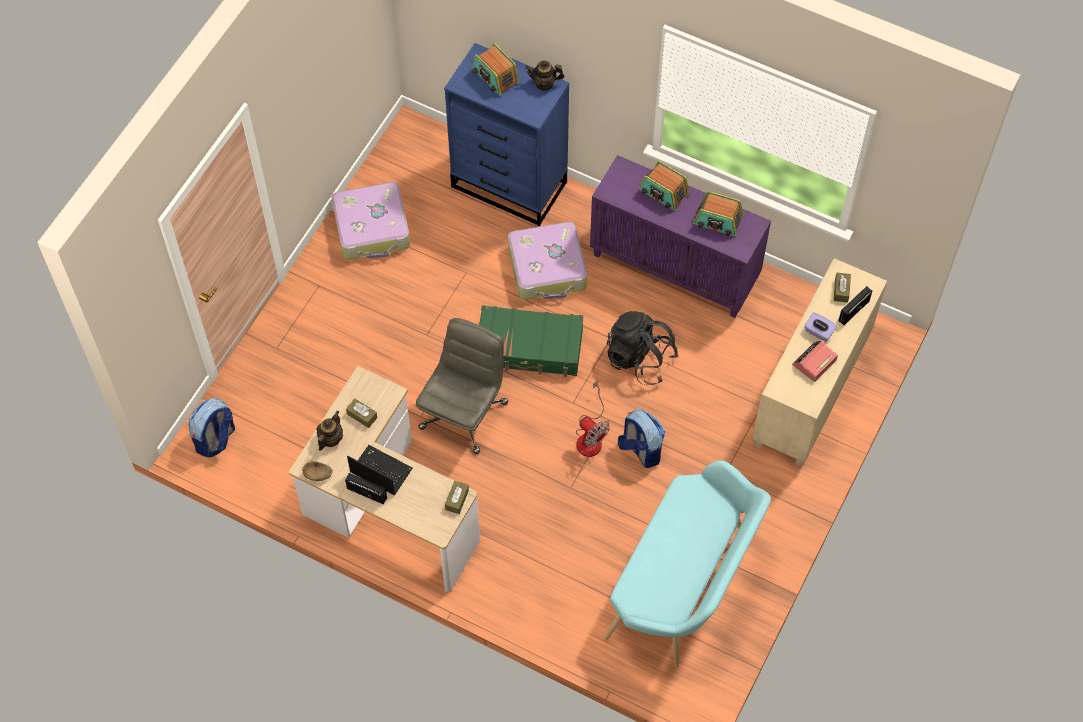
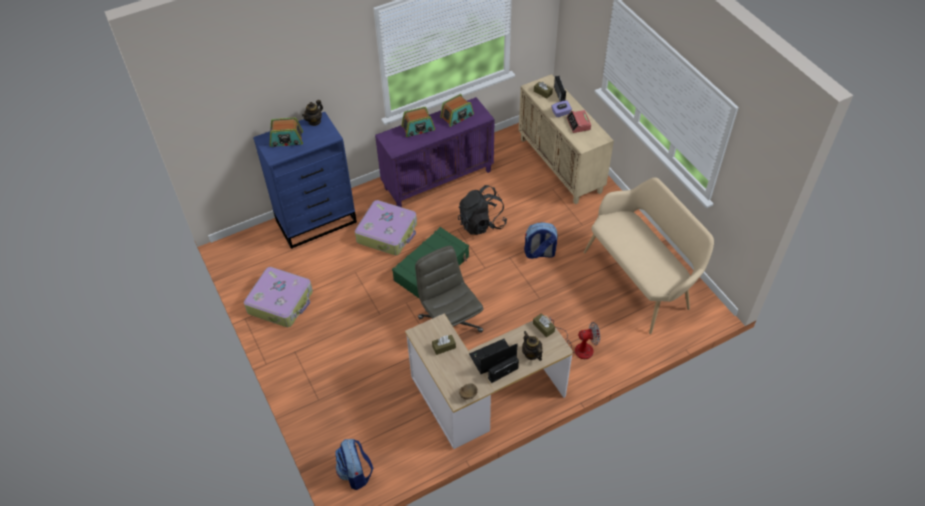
camera: 55 degrees left, 10 degrees down
(330, 439) = (447, 373): teapot -> teapot (531, 354)
(590, 436) = (513, 271): fan -> fan (578, 347)
(684, 587) = (641, 279): turquoise bench -> beige bench

